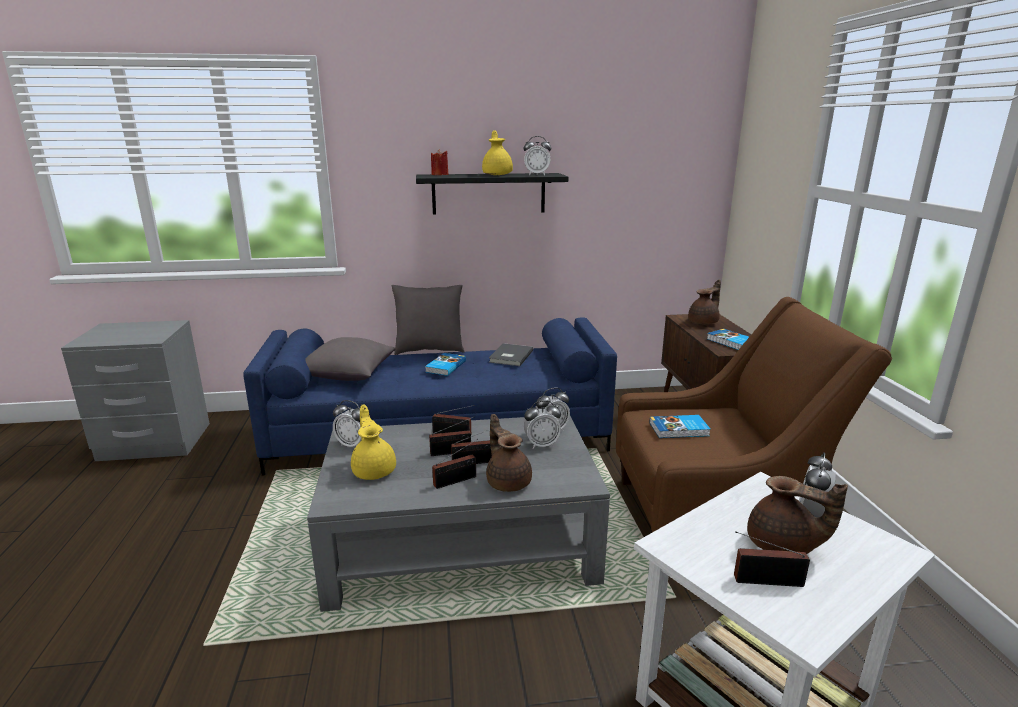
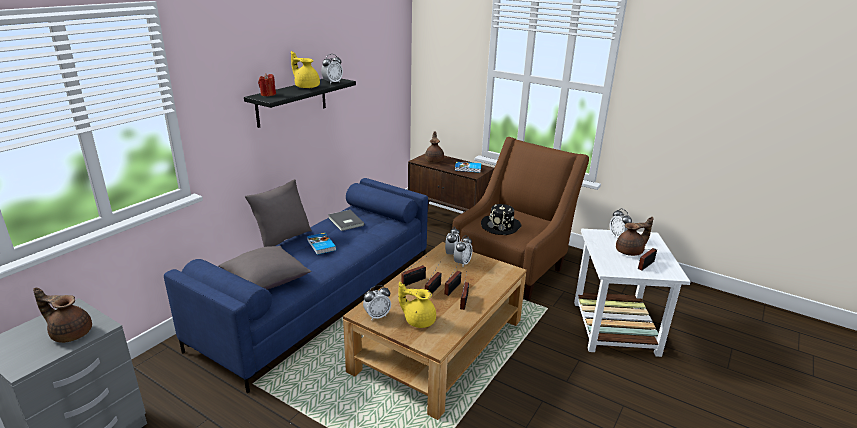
camera: 50 degrees left, 5 degrees up
(462, 543) = (439, 345): grey coffee table -> brown coffee table
(508, 481) = (484, 288): brown teapot -> brown teapot (70, 333)
(679, 430) = (501, 226): book -> black hat

